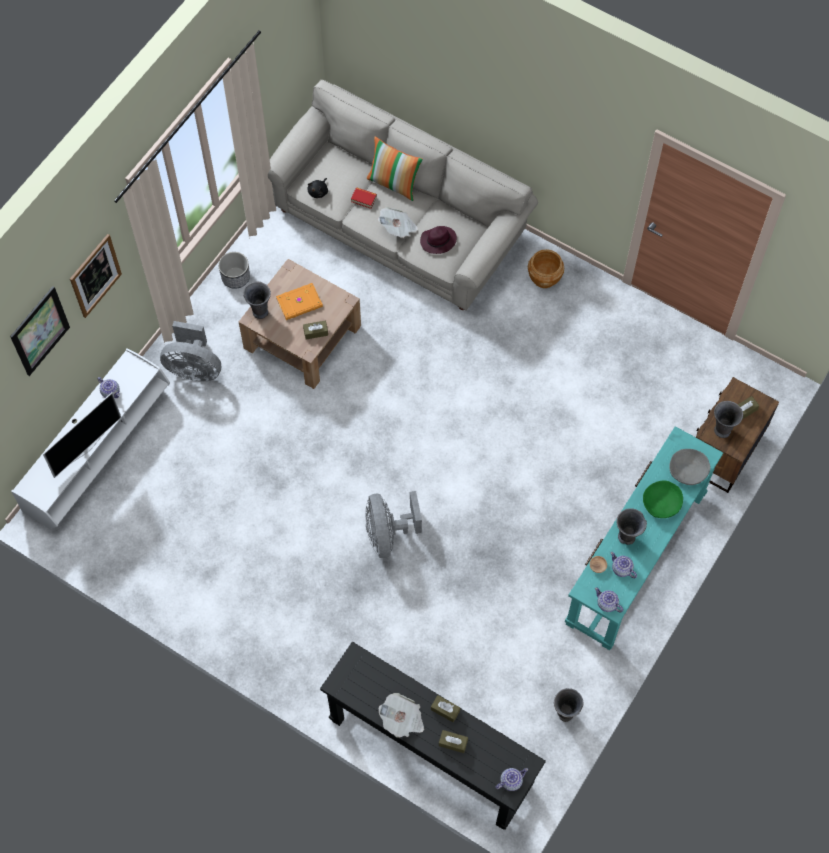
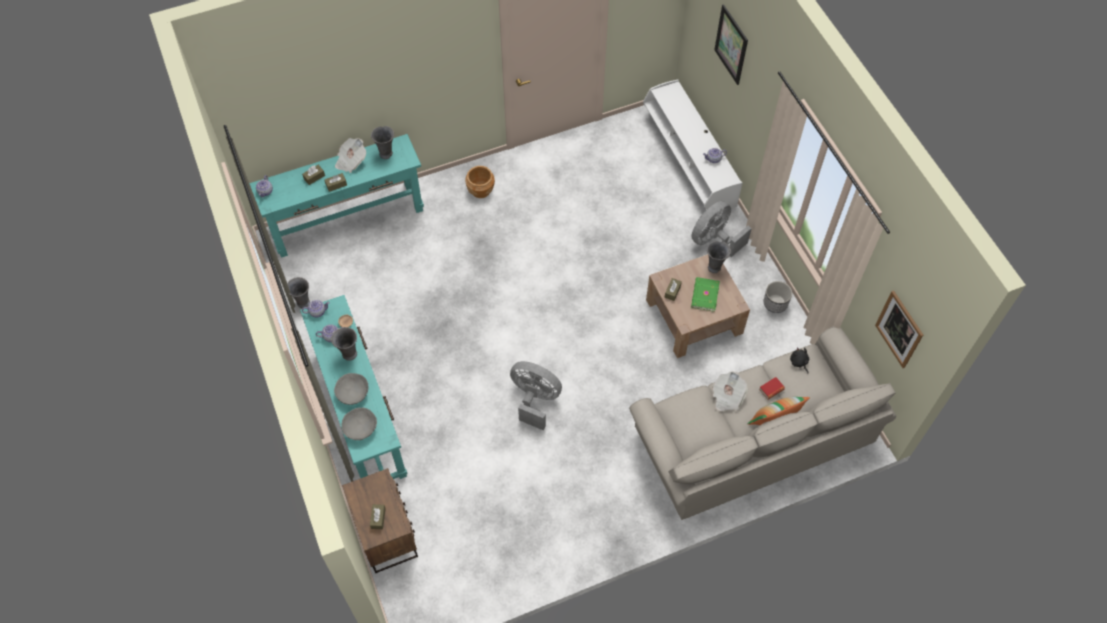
camera: 125 degrees right, 5 degrees down
(86, 448) = (680, 128): television -> none
(95, 275) = (761, 100): picture -> picture (899, 329)
(300, 303) = (704, 295): orange book -> green book
(388, 534) = (503, 280): grey fan -> grey fan (535, 399)
(430, 752) = (347, 219): black console table -> turquoise console table
(437, 241) = (695, 416): purple hat -> none
(544, 278) = (629, 511): brown planter -> brown planter (481, 190)
(661, 503) = (352, 393): green bowl -> grey bowl
(721, 430) = (377, 489): grey vase -> grey vase (386, 154)

